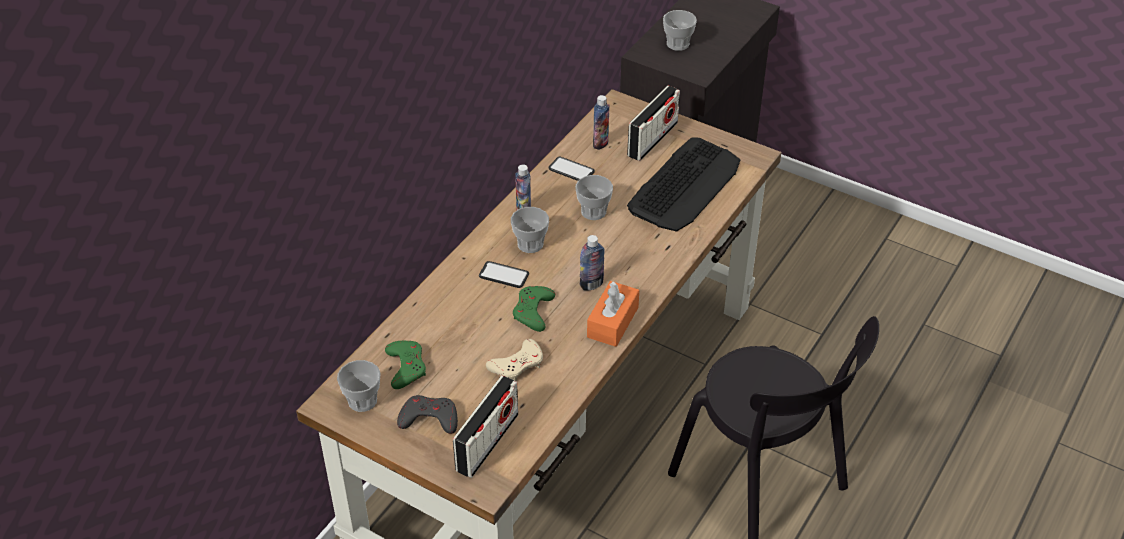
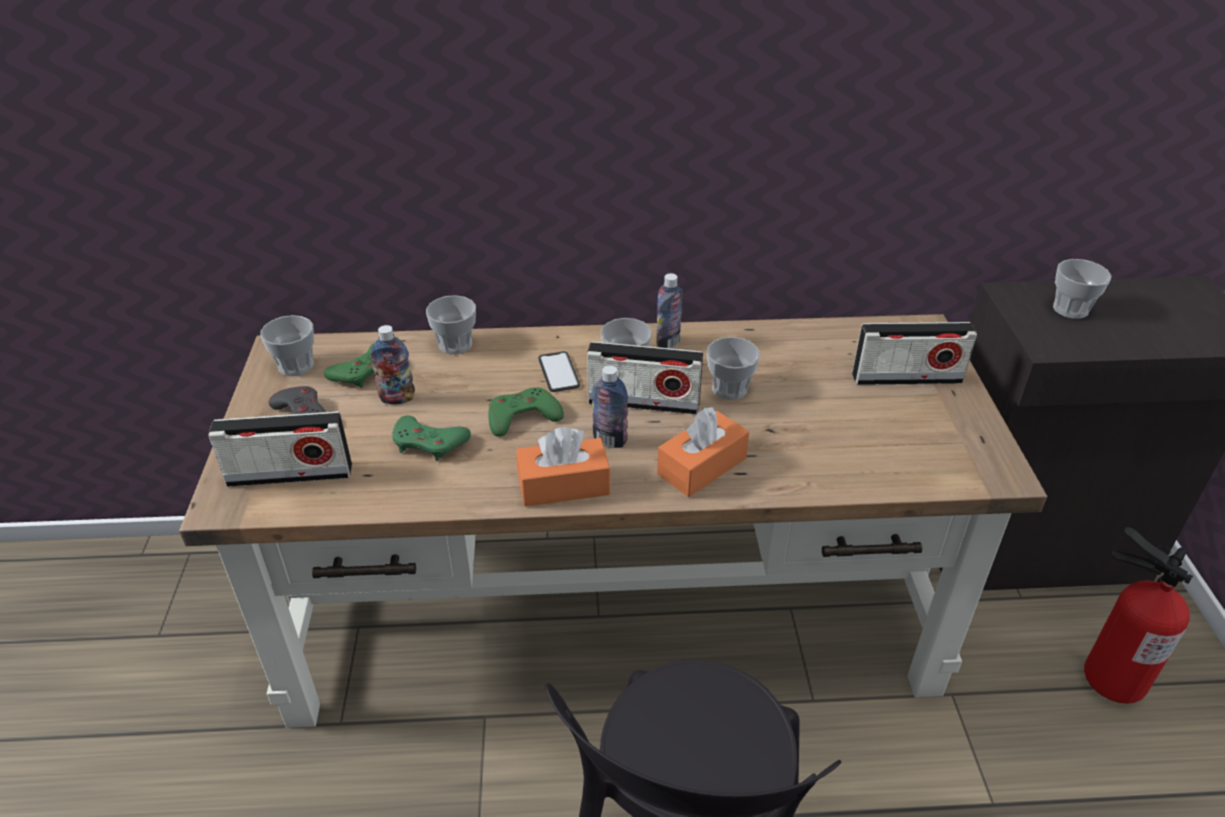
camera: 55 degrees right, 5 degrees down
(422, 310) = (455, 345): none -> cup
(517, 364) = (429, 443): beige game controller -> green game controller
(571, 170) = (775, 344): phone -> none
(571, 253) = (643, 403): none -> radio
(600, 143) = (845, 345): bottle -> bottle (397, 398)
(648, 259) = (702, 466): none -> orange tissue box
(685, 185) = (865, 438): keyboard -> none
(791, 234) = (1111, 675): none -> fire extinguisher

